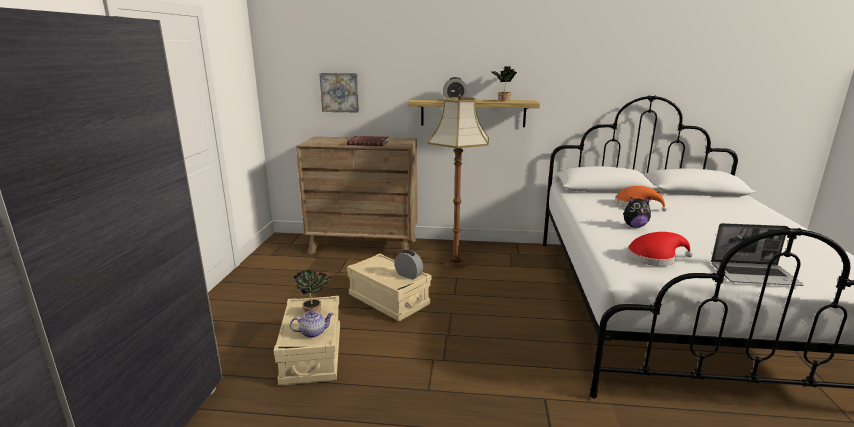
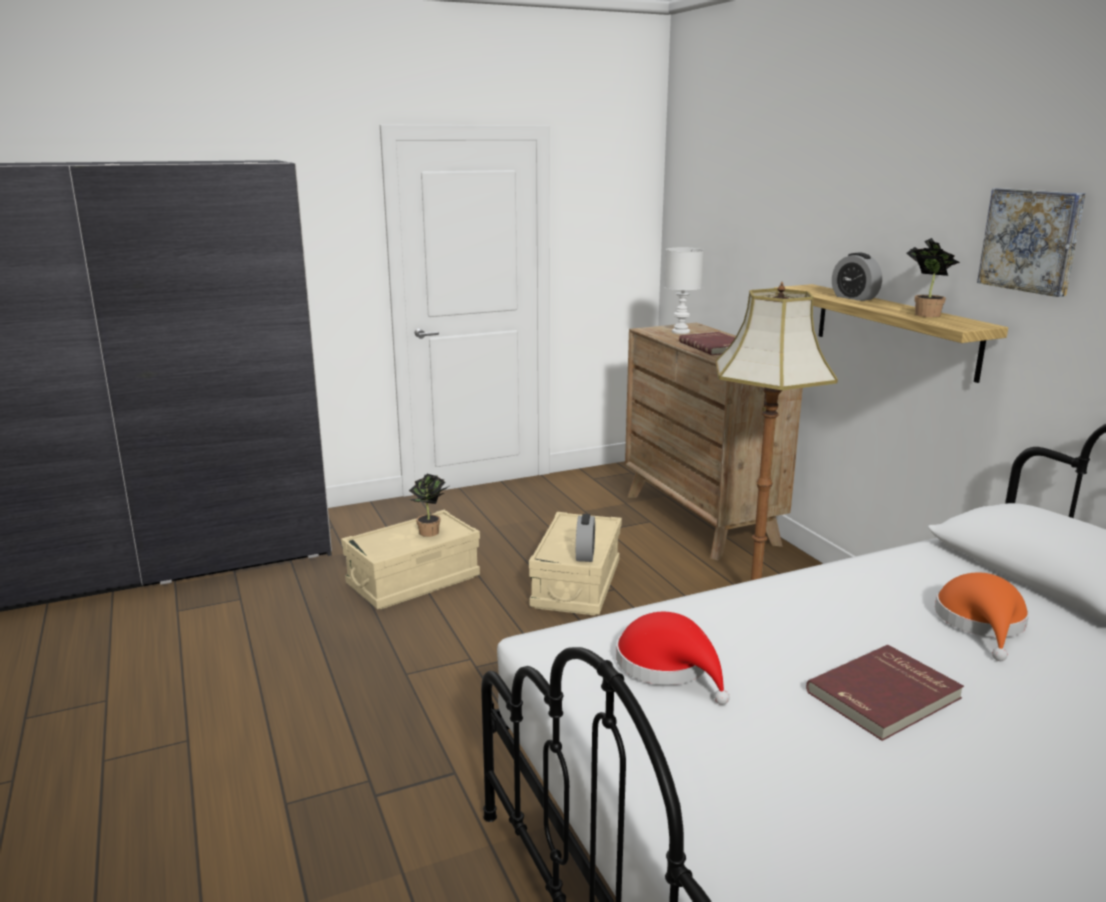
camera: 60 degrees right, 0 degrees up
(313, 332) = (391, 546): teapot -> none
(326, 141) = (680, 332): none -> white table lamp
(340, 92) = (734, 257): picture -> picture (1032, 240)
(634, 226) = (825, 633): plush toy -> none
(687, 231) = (885, 696): none -> red book
(754, 275) = (709, 788): laptop -> none

